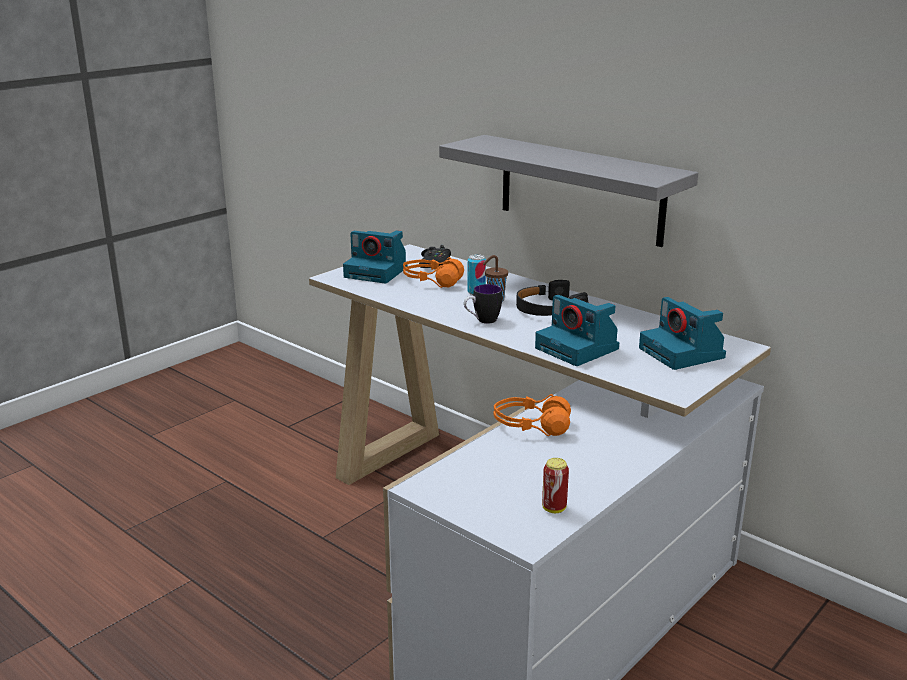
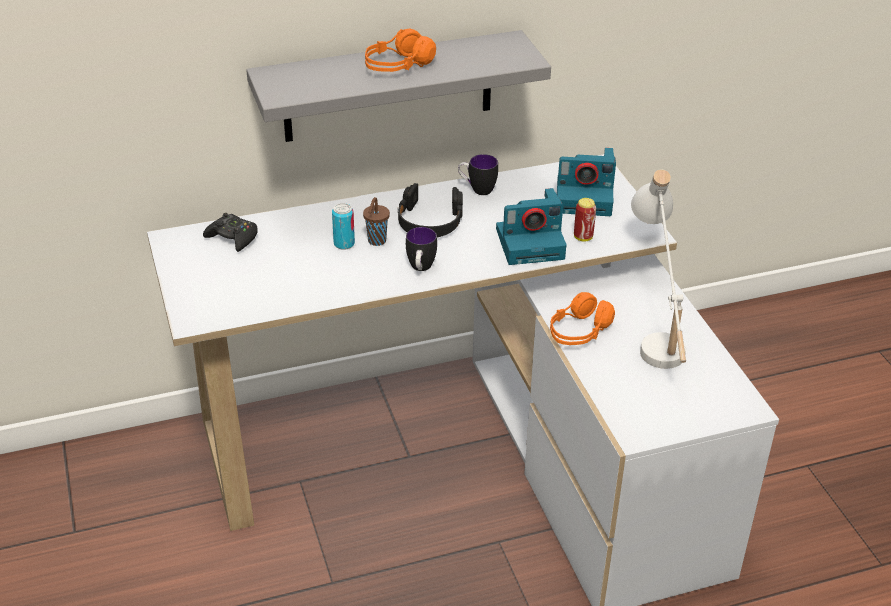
camera: 60 degrees left, 15 degrees up
(377, 272) = (215, 284): camera -> none
(432, 281) = (284, 259): orange headphones -> orange headphones (398, 66)
(554, 508) = (713, 376): can -> can (583, 237)
(582, 462) = (656, 332): none -> white table lamp
(619, 313) = (477, 189): none -> mug

